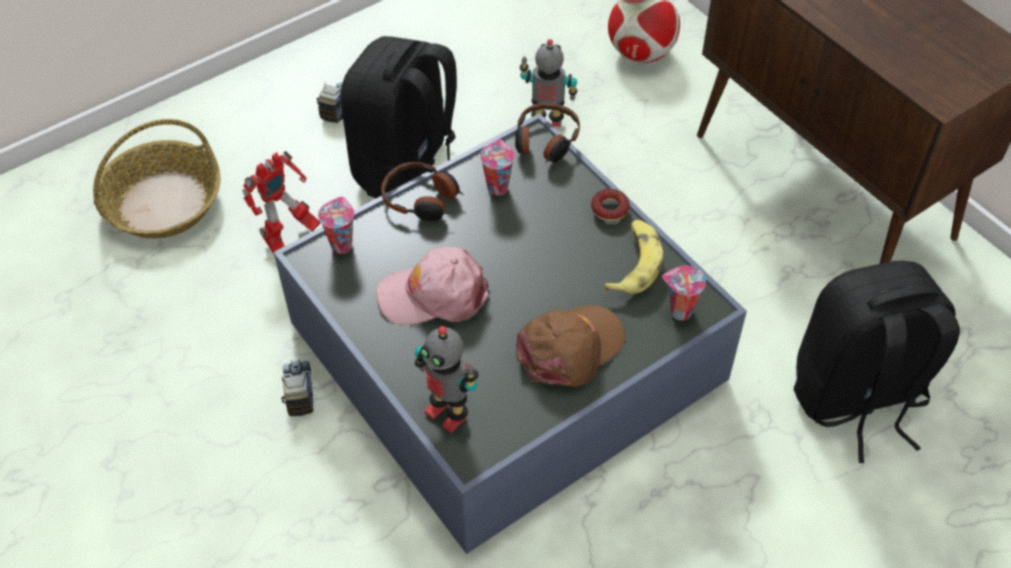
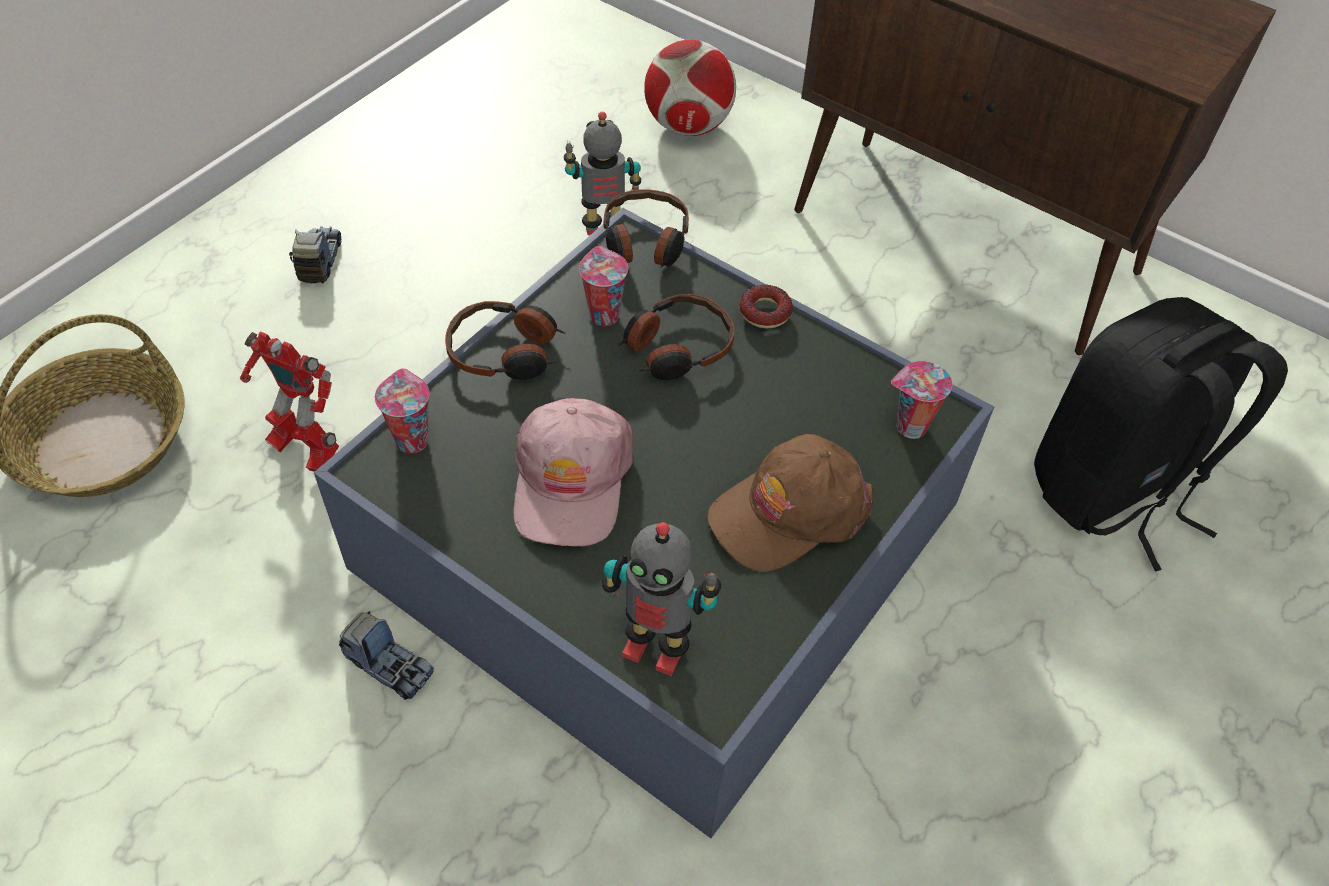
camera: 20 degrees left, 0 degrees up
(289, 237) = (304, 449): toy robot -> toy robot turned 90 degrees clockwise
(298, 392) = (389, 665): toy truck -> toy truck turned 150 degrees clockwise
(408, 170) = (443, 325): black backpack -> none
(434, 294) = (571, 481): pink cap -> pink cap turned 60 degrees counterclockwise
(538, 221) = (676, 348): none -> headphones
(570, 349) = (789, 512): brown cap -> brown cap turned 150 degrees counterclockwise
(634, 263) = (826, 376): banana -> none

